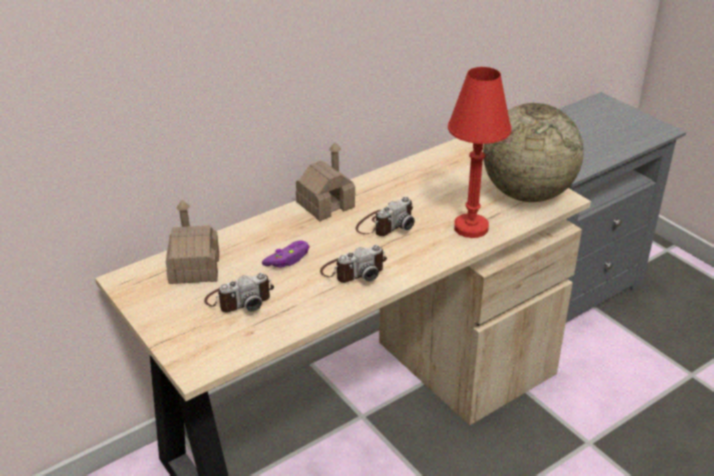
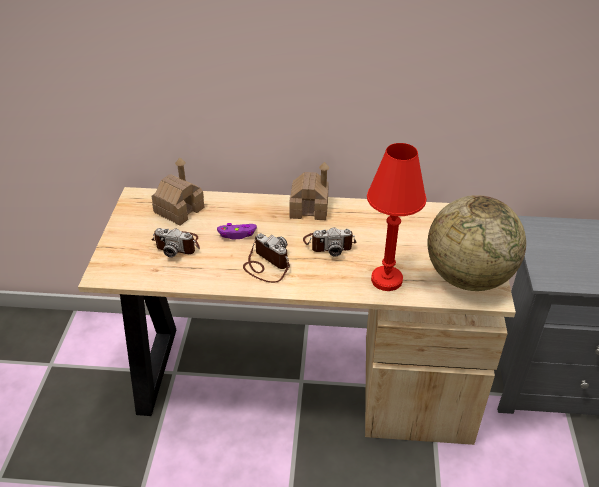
camera: 40 degrees right, 5 degrees up
(353, 270) = (266, 265): camera -> camera turned 150 degrees counterclockwise

